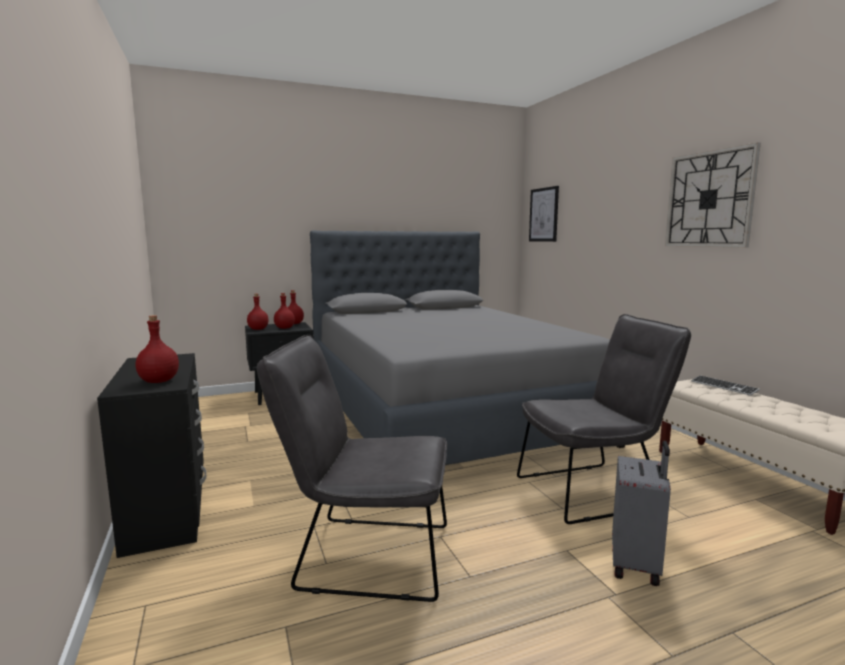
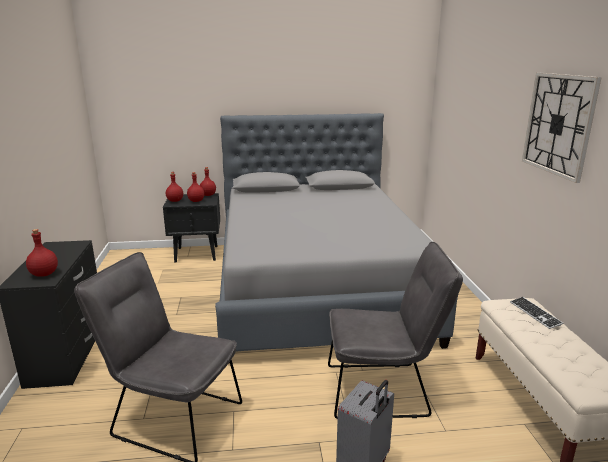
camera: 15 degrees right, 10 degrees up
(544, 214) = (446, 100): picture -> none

